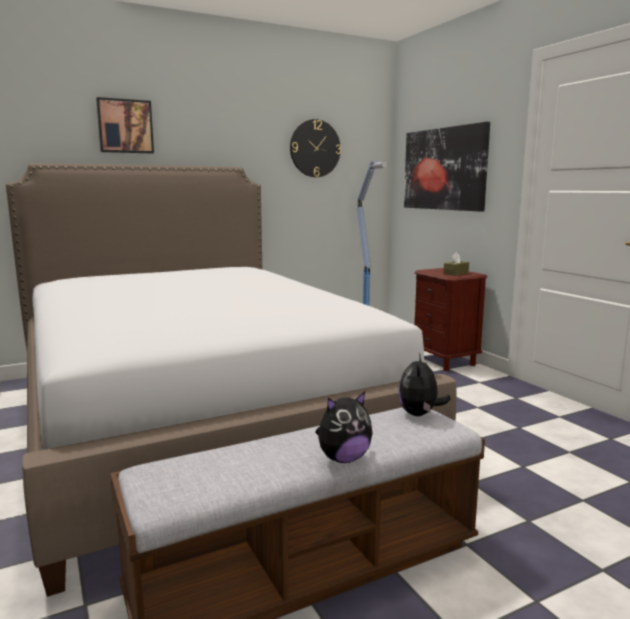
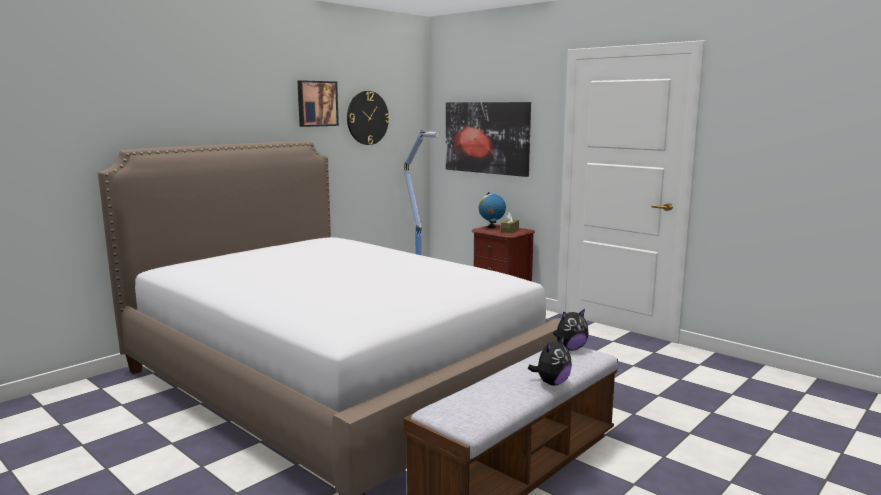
camera: 20 degrees left, 0 degrees up
(125, 126) = (203, 106): picture -> picture (317, 103)
(420, 414) = (570, 348): plush toy -> plush toy turned 105 degrees counterclockwise
(439, 269) = (491, 227): none -> globe

